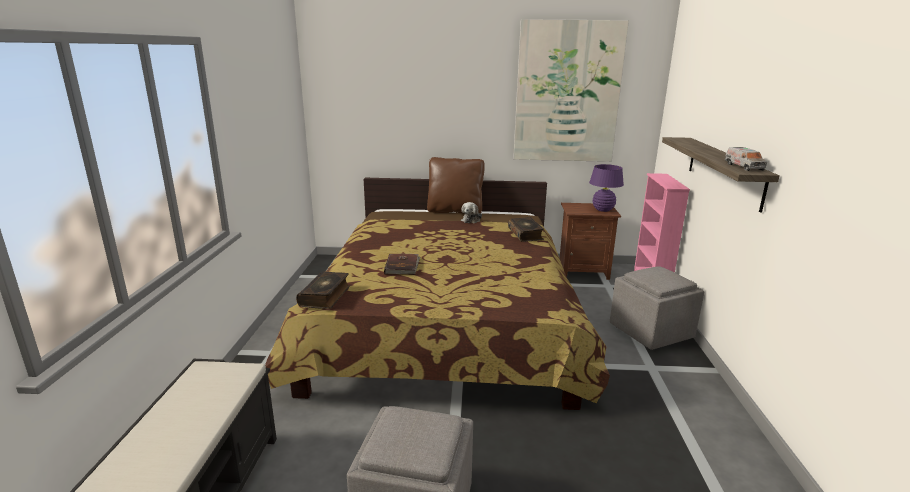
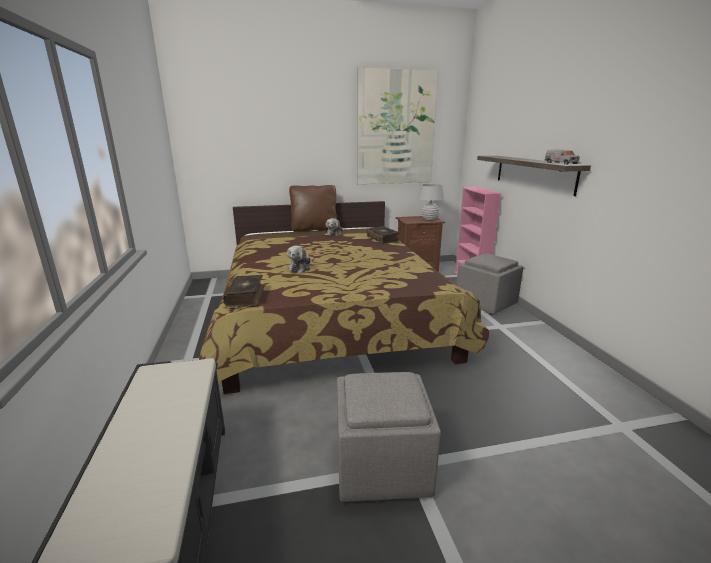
camera: 15 degrees left, 0 degrees up
(402, 266) = (300, 268): brown book -> plush toy
(603, 210) = (429, 219): purple table lamp -> white table lamp

